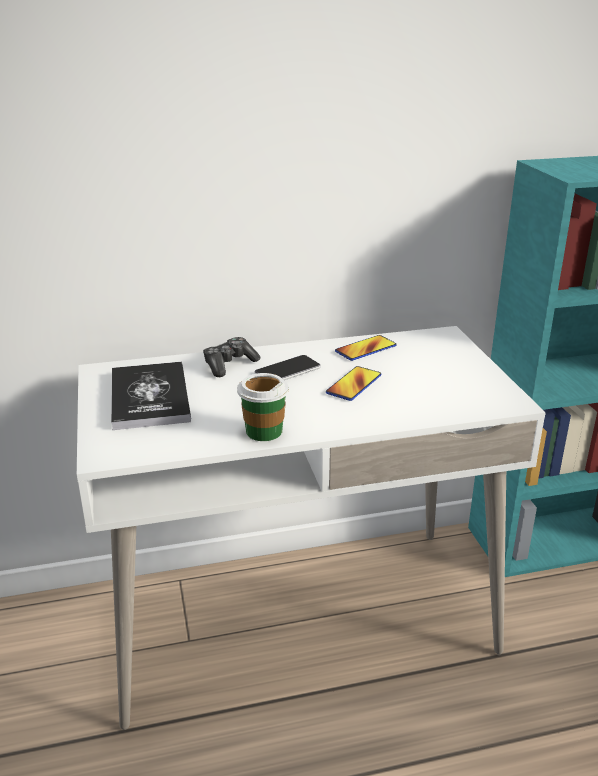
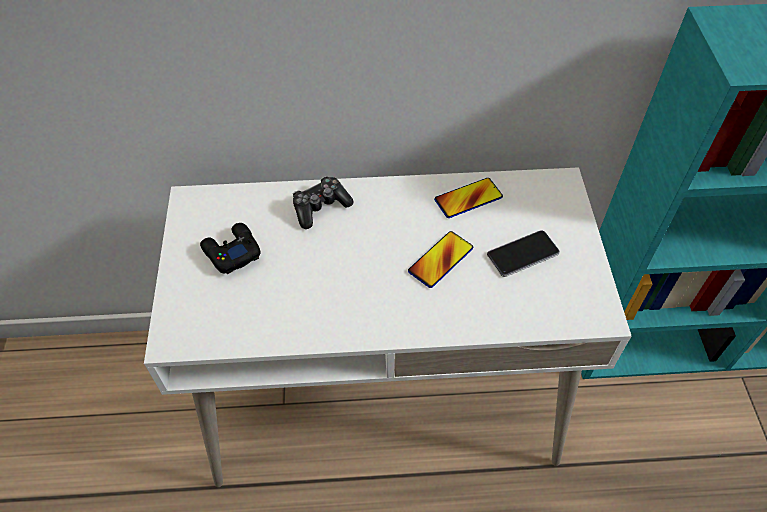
camera: 10 degrees right, 25 degrees up
(150, 397) = (231, 252): book -> black game controller
(263, 431) = (332, 325): cup -> none
(287, 370) = (377, 226): phone -> phone (522, 254)

